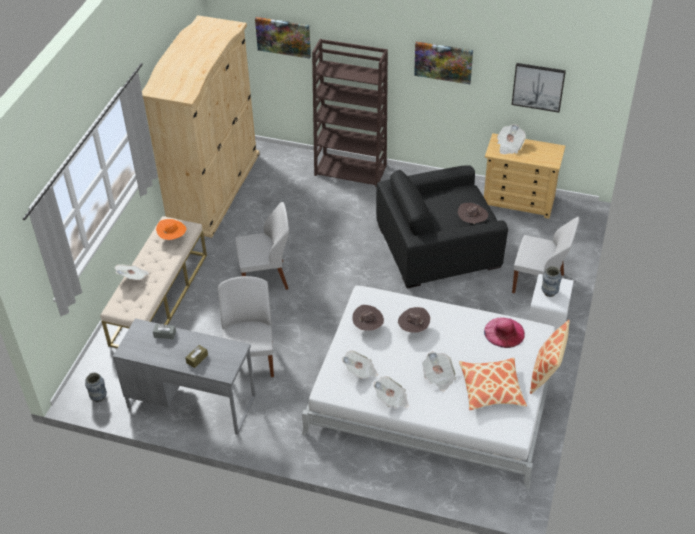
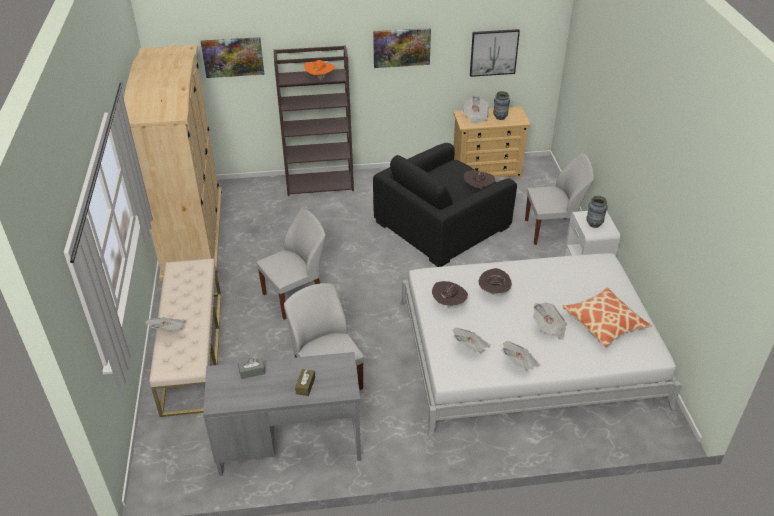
camera: 25 degrees left, 5 degrees down
(99, 397) = (178, 476): vase -> vase (500, 117)
(173, 238) = (191, 279): orange hat -> orange hat (320, 78)
(504, 332) = (576, 270): pink hat -> none
(546, 373) = (640, 294): pillow -> none

